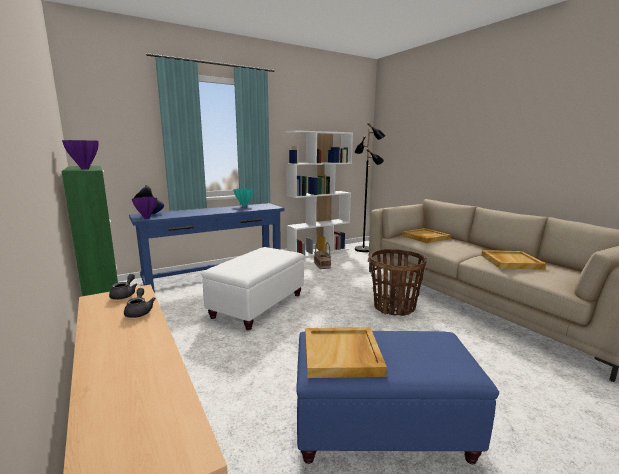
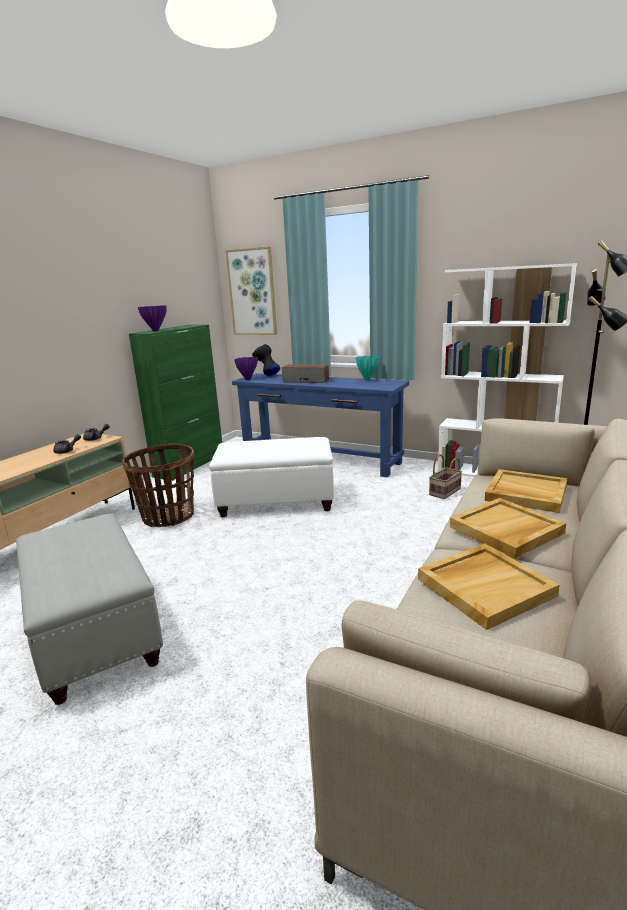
camera: 60 degrees right, 5 degrees up
(111, 137) = (252, 292): none -> picture
(204, 212) = (306, 381): none -> speaker
(342, 355) = (66, 537): beige tray -> beige tray (506, 530)
(380, 428) = (94, 632): blue ottoman -> grey ottoman
(394, 307) = (374, 577): basket -> basket (168, 517)

